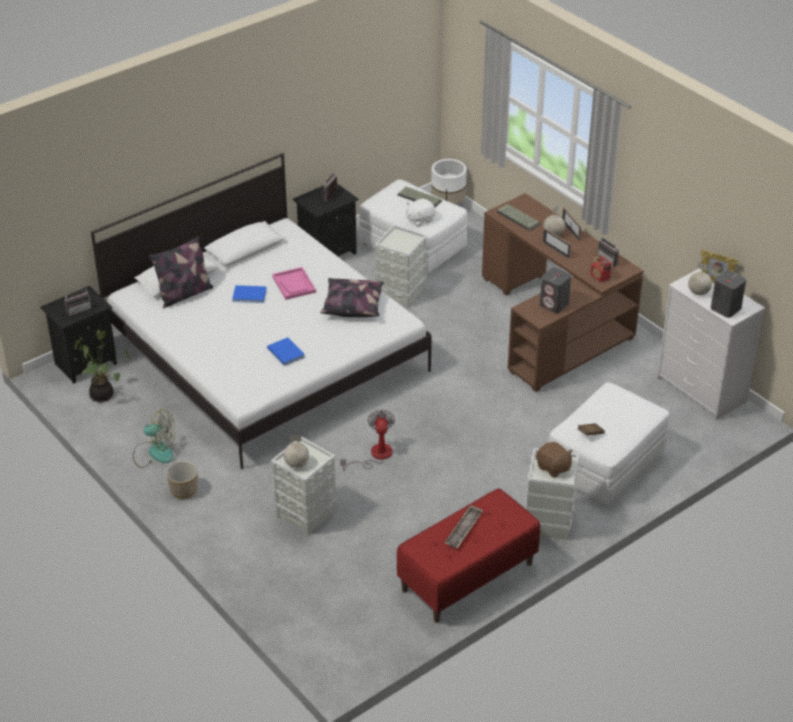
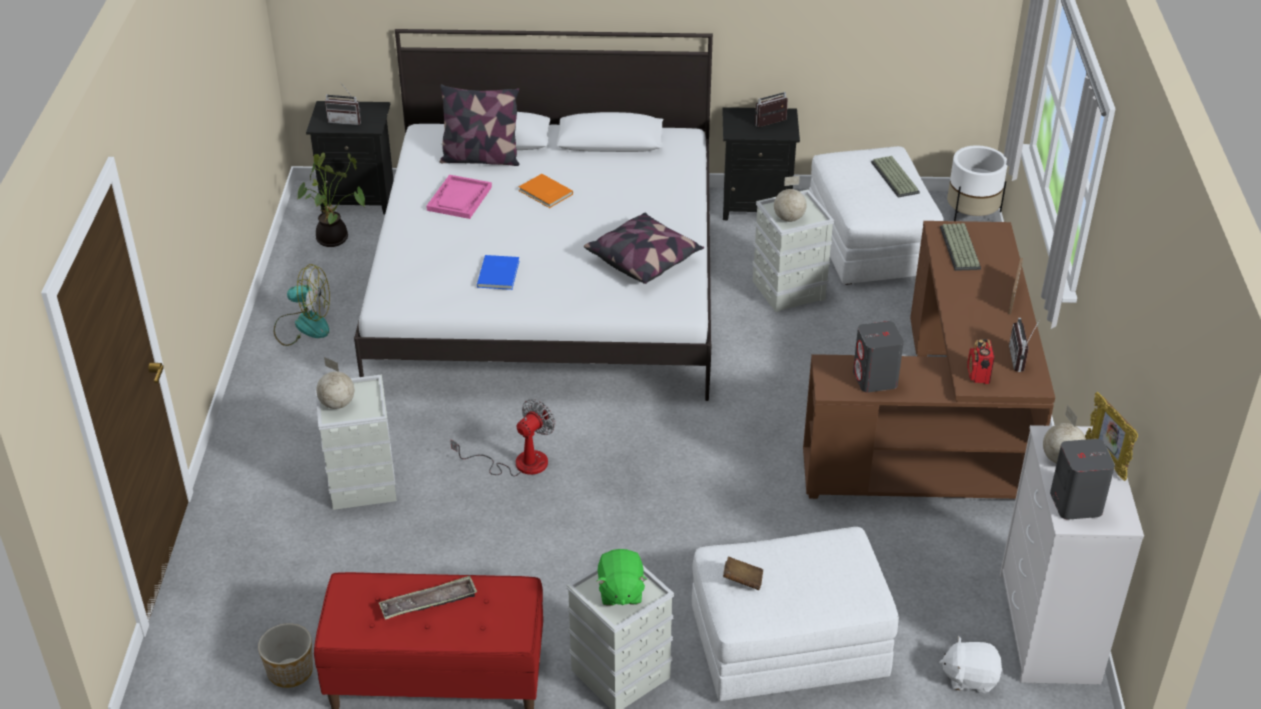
camera: 40 degrees right, 0 degrees up
(154, 452) = (303, 326): fan -> fan turned 45 degrees counterclockwise
(184, 490) = (278, 382): planter -> planter (289, 672)
(249, 296) = (545, 193): blue book -> orange book
(294, 284) = (609, 204): pink tray -> pink tray (459, 199)
(420, 219) = (863, 202): white plush toy -> white plush toy (970, 677)
(553, 234) = (983, 290): globe -> globe (789, 218)
(553, 468) = (620, 591): brown plush toy -> green plush toy
(556, 250) = (960, 311): picture frame -> none

